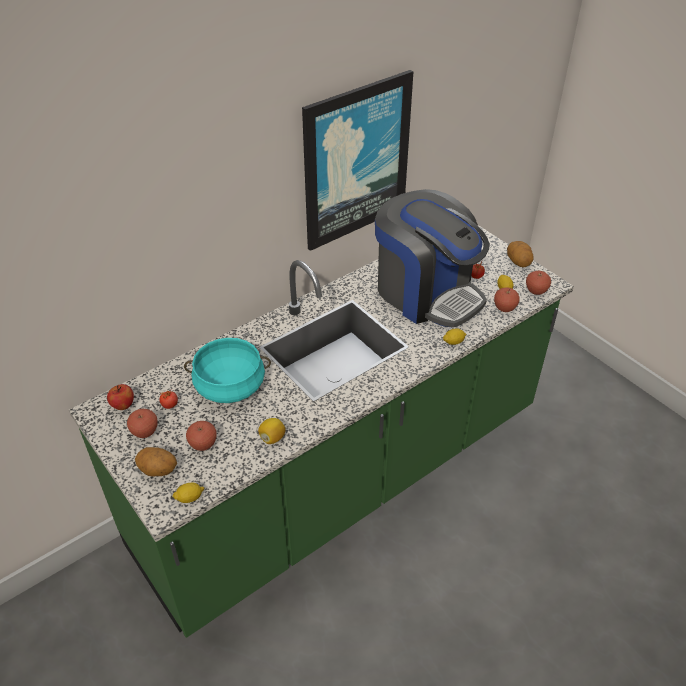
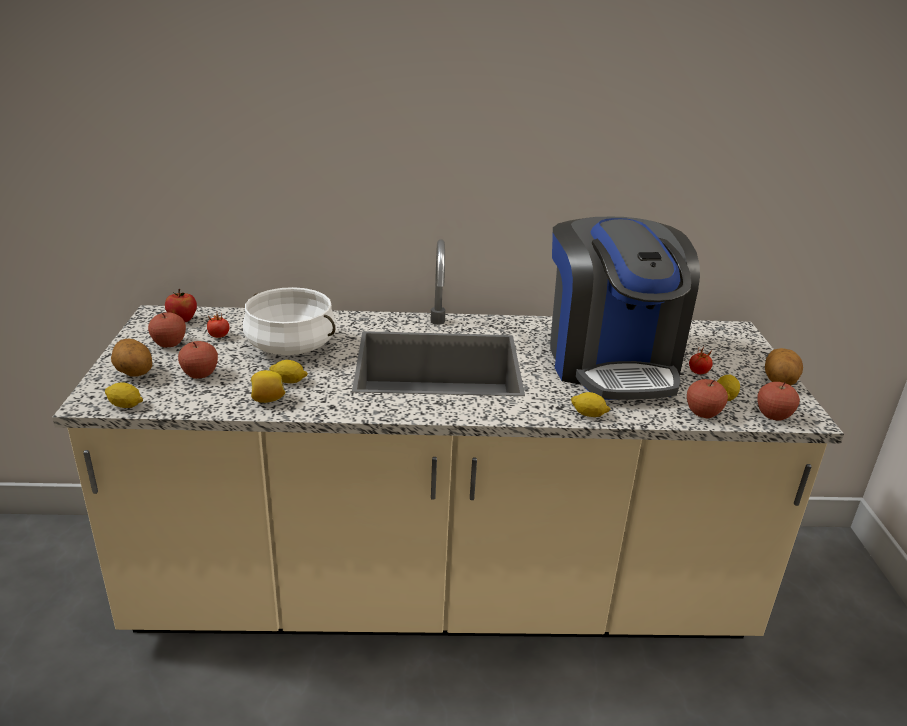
camera: 35 degrees right, 15 degrees down
(230, 385) = (292, 346): turquoise cooking pot -> white cooking pot
(266, 416) = (289, 381): none -> lemon
(343, 478) = (442, 591): green counter -> beige counter
(355, 161) = (572, 156): picture -> none

